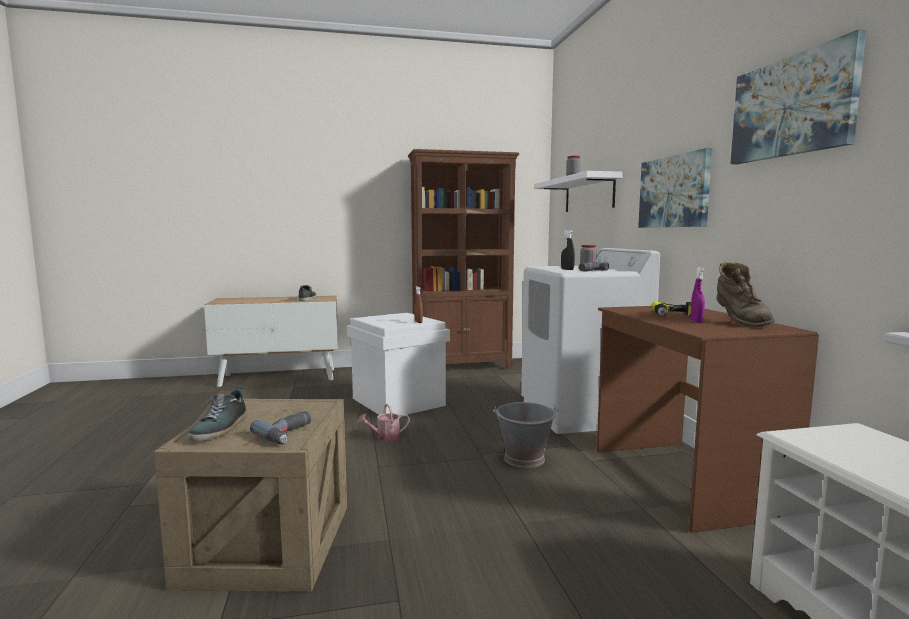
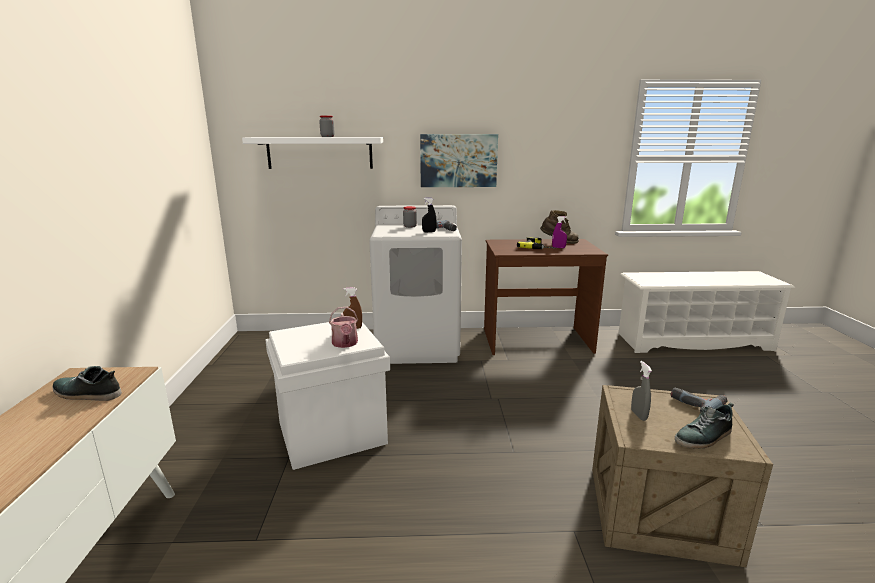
camera: 80 degrees left, 10 degrees up
(220, 428) = (704, 437): shoe -> shoe turned 135 degrees clockwise
(275, 408) = (638, 415): none -> grey spray bottle
(385, 437) = (442, 446): watering can -> watering can (345, 344)
(462, 366) = (222, 379): brown bookcase -> none
(525, 459) = (503, 381): grey bucket -> none
(792, 106) = (560, 120): picture -> none

